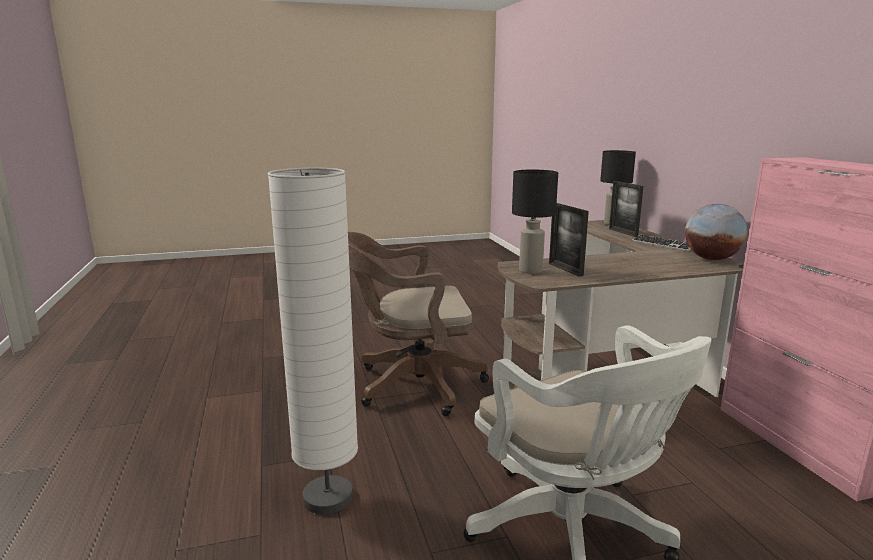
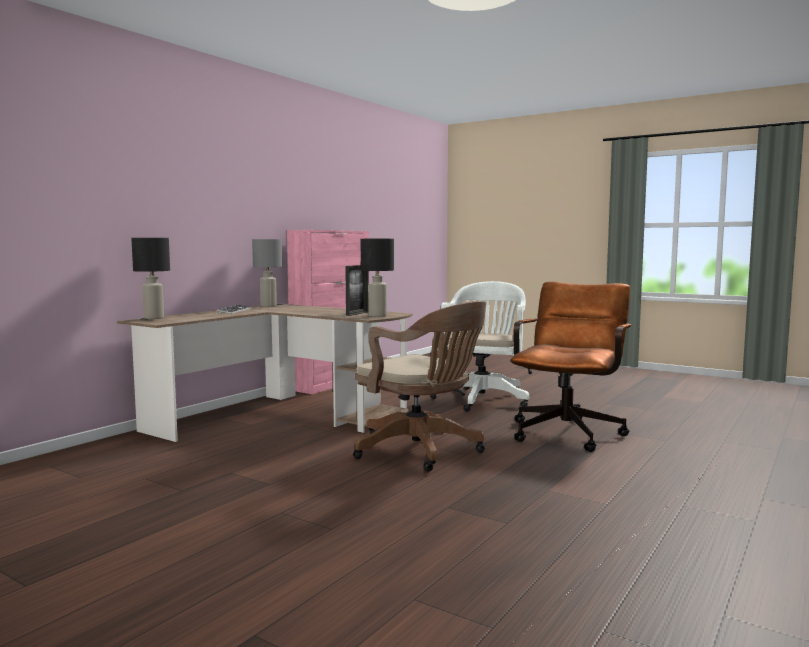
camera: 130 degrees left, 10 degrees down
(328, 498) = (569, 431): white floor lamp -> brown office chair
(623, 232) = (196, 316): picture frame -> none
(711, 259) = (269, 306): globe -> grey table lamp

